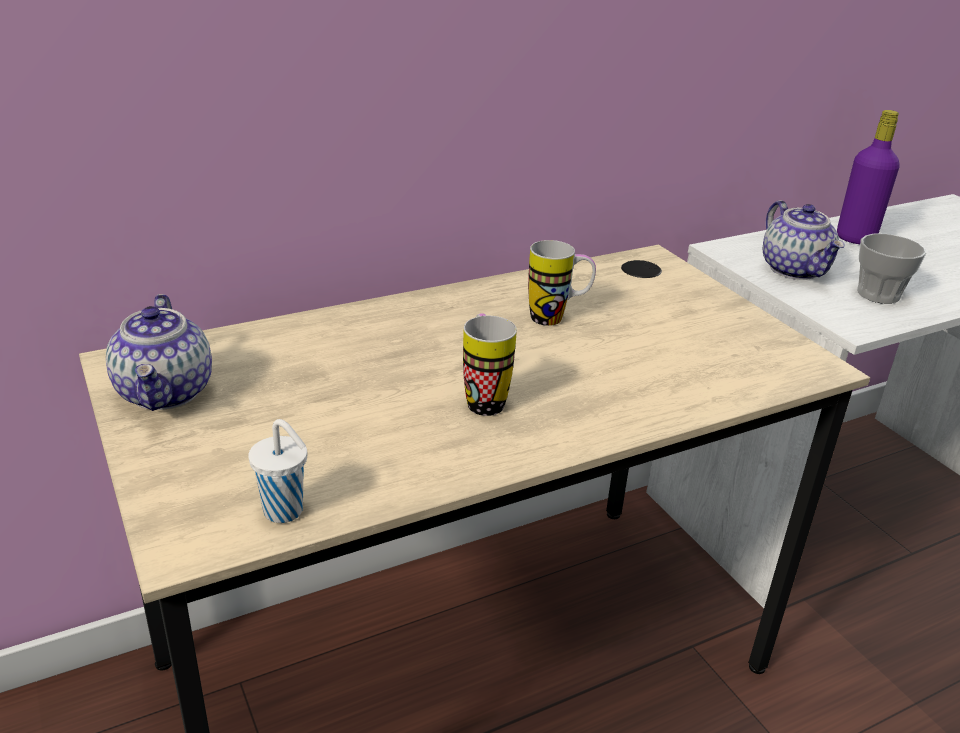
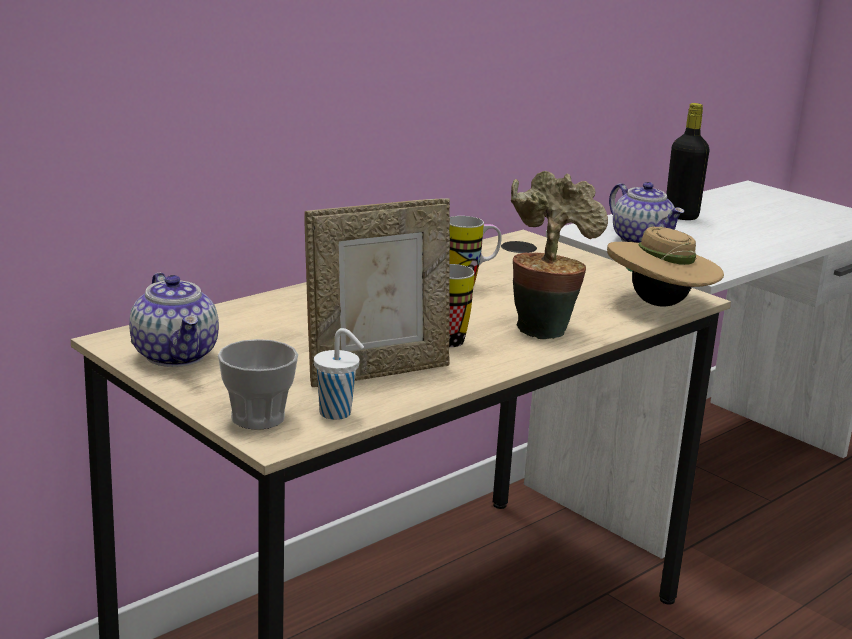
camera: 15 degrees left, 10 degrees down
(374, 446) = (377, 372): none -> picture frame
(612, 396) = (543, 327): none -> potted plant
(774, 374) = (659, 304): none -> beige hat
(855, 238) = (681, 216): purple bottle -> black bottle
(878, 294) = (714, 252): cup -> cup (258, 417)

